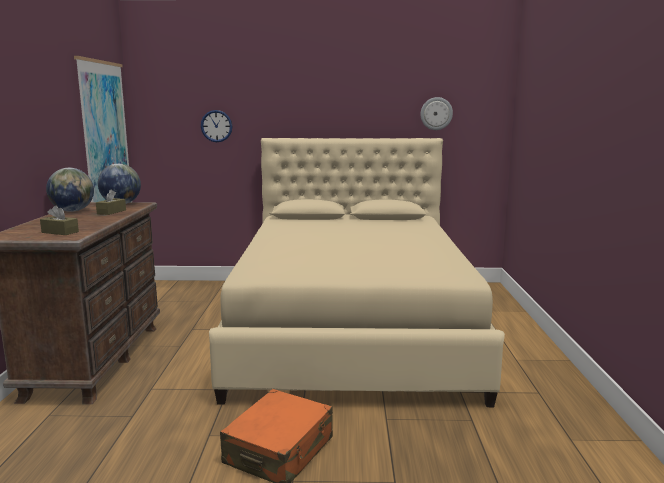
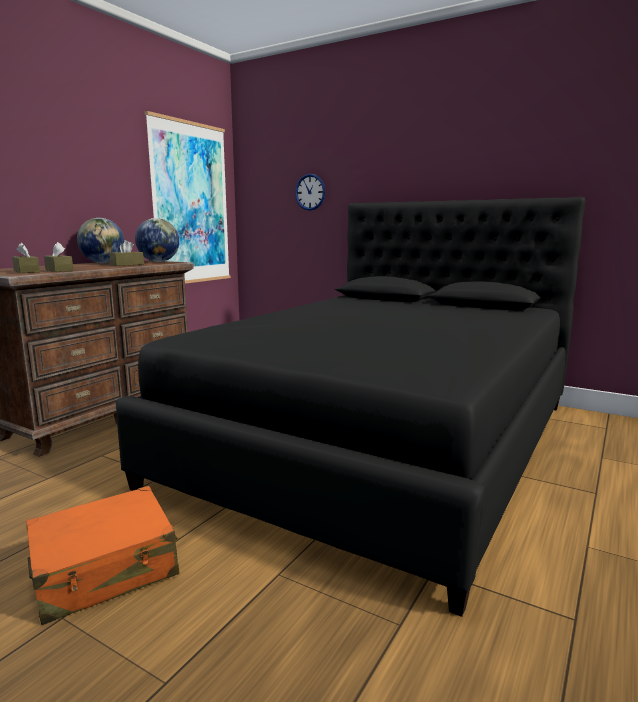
camera: 30 degrees right, 0 degrees up
(84, 227) = (59, 270): none -> brown tissue box
(352, 328) = (383, 441): beige bed -> black bed
(436, 113) = (582, 162): wall clock -> none

